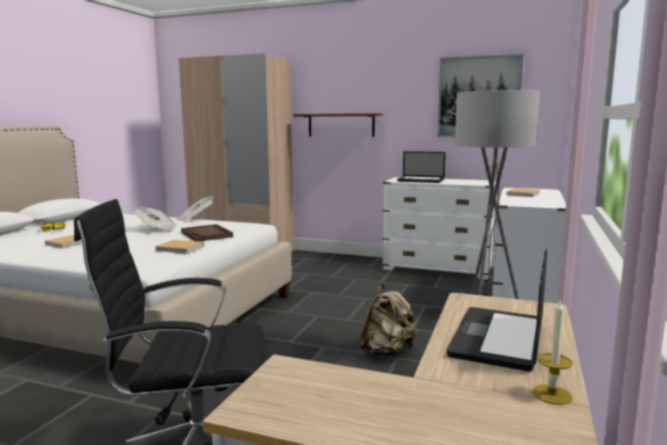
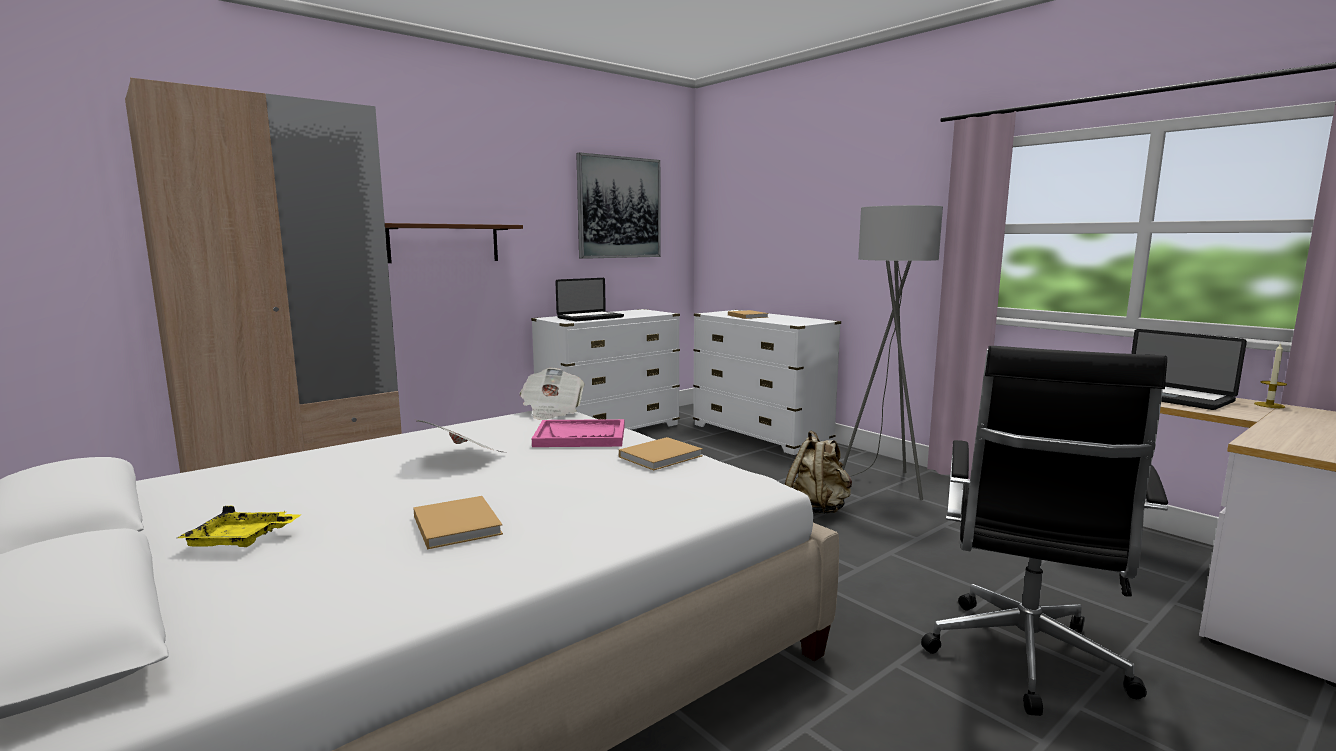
camera: 60 degrees left, 0 degrees up
(195, 219) = (422, 430): newspaper -> newspaper (552, 411)
(206, 234) = (580, 436): brown tray -> pink tray

